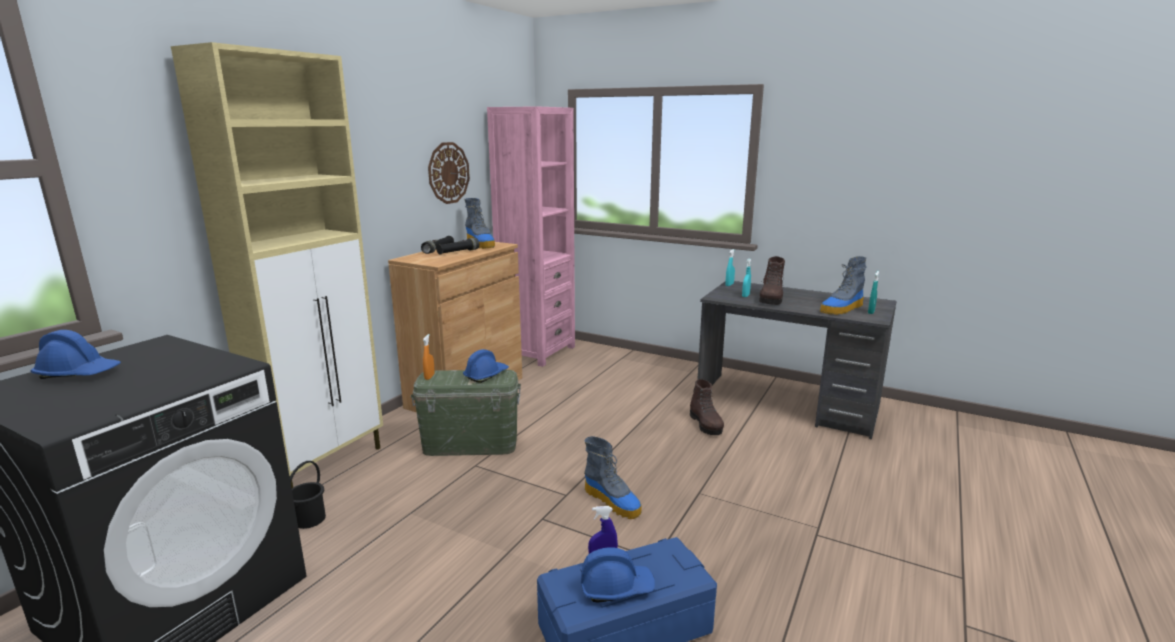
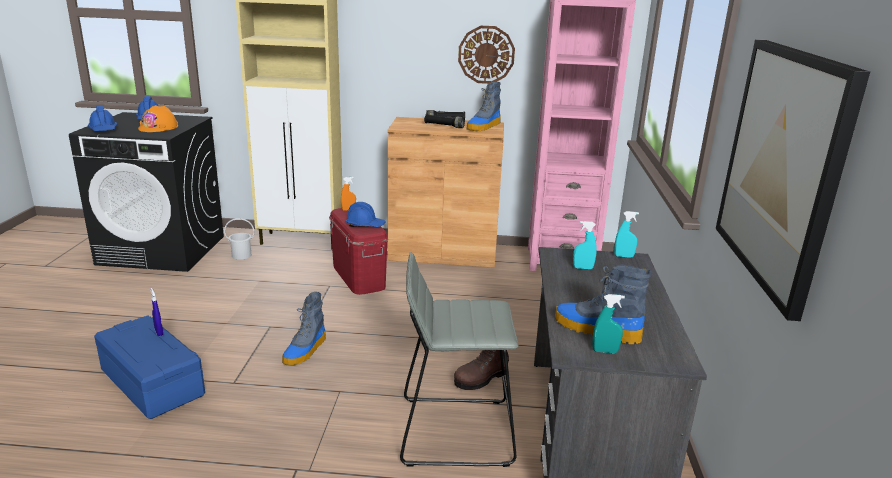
camera: 65 degrees right, 5 degrees up
(168, 368) = (158, 127): none -> orange hard hat
(309, 519) = (241, 255): black bucket -> white bucket
(470, 444) = (359, 276): green storage box -> red storage box
(616, 587) = (132, 341): blue hard hat -> blue hard hat (103, 130)
(771, 299) = (585, 283): brown boot -> none
(774, 450) = (455, 430): none -> grey stool
(885, 176) = (782, 168): none -> picture

